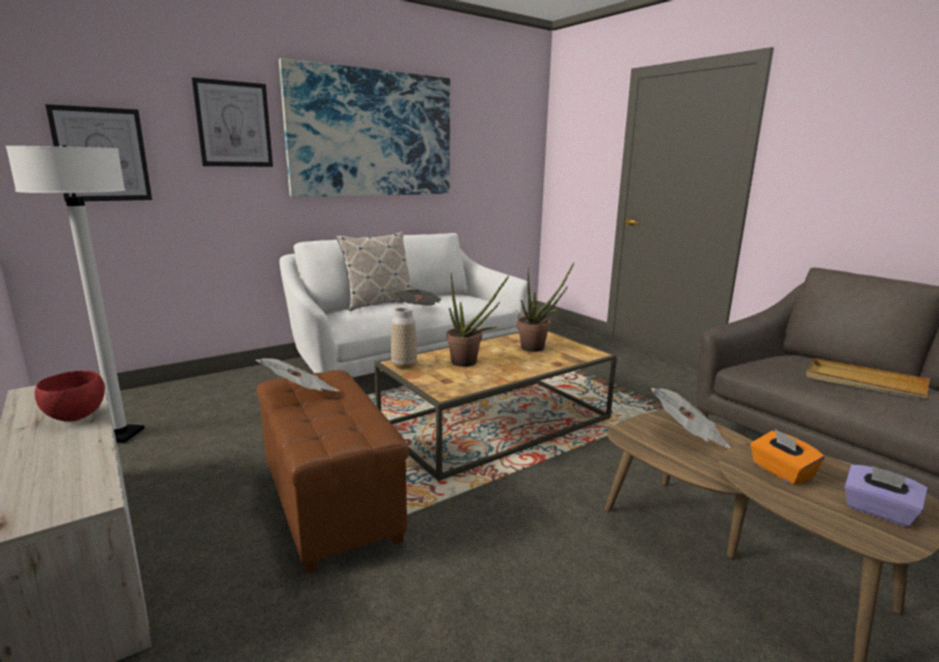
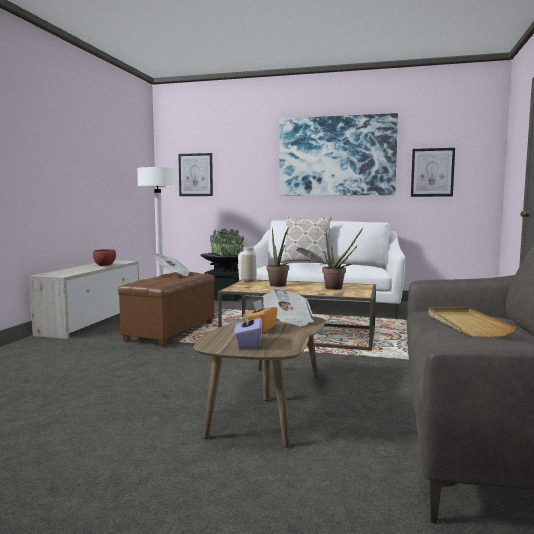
camera: 50 degrees right, 10 degrees down
(233, 386) = (226, 297): none -> black planter
(234, 124) = (254, 156): picture -> picture (432, 172)

